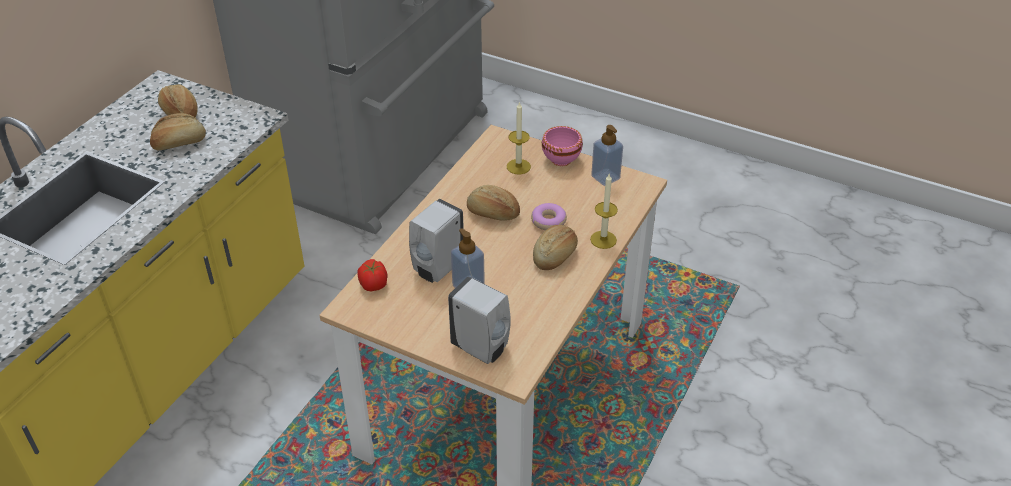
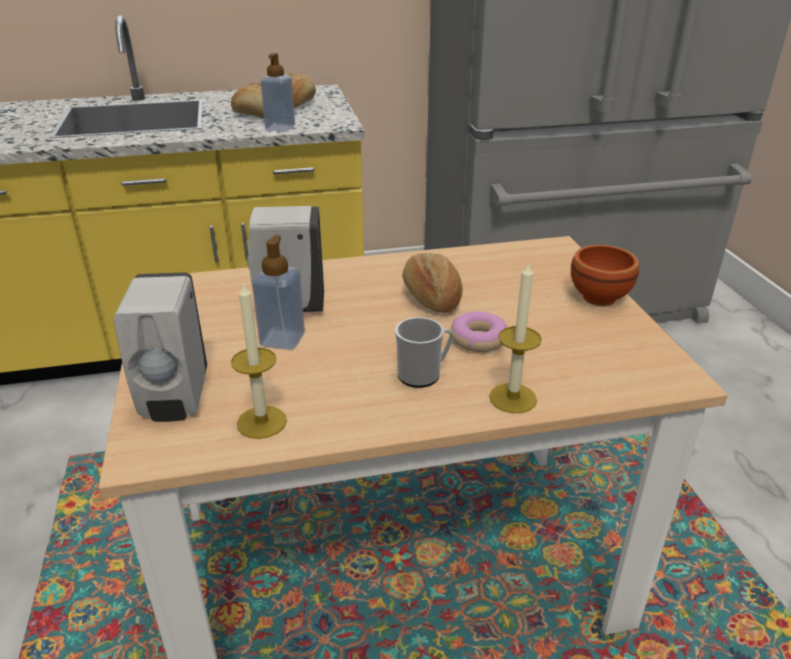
camera: 50 degrees right, 10 degrees down
(373, 285) = (216, 284): tomato -> none
(518, 166) = (535, 278): candle -> candle (261, 422)
(556, 255) = (423, 374): bread -> mug
(562, 160) = (600, 298): pink bowl -> brown bowl
(605, 177) = (630, 342): soap dispenser -> soap dispenser (280, 127)

